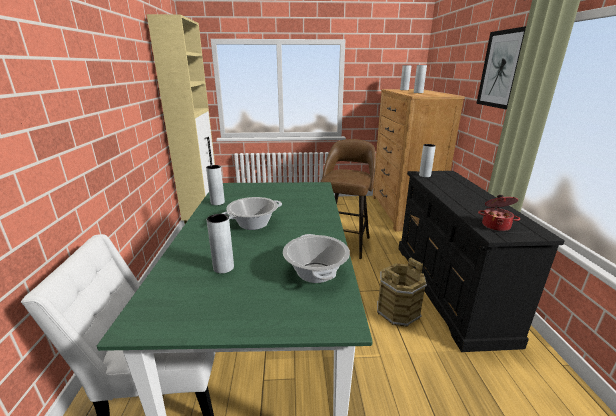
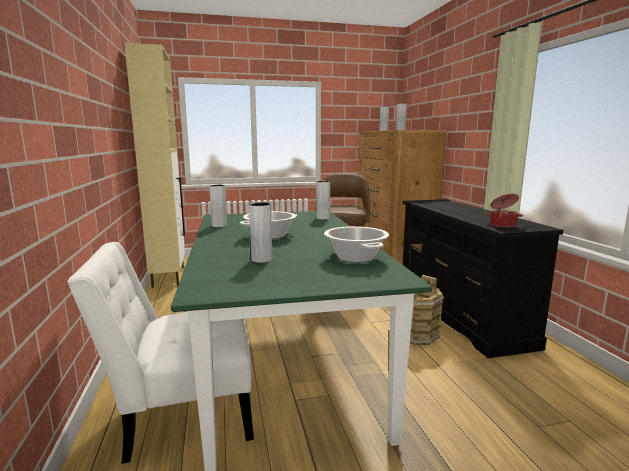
camera: 10 degrees left, 10 degrees down
(424, 175) = (421, 202): grey vase -> grey vase (323, 218)
(502, 69) = (480, 100): picture -> none

